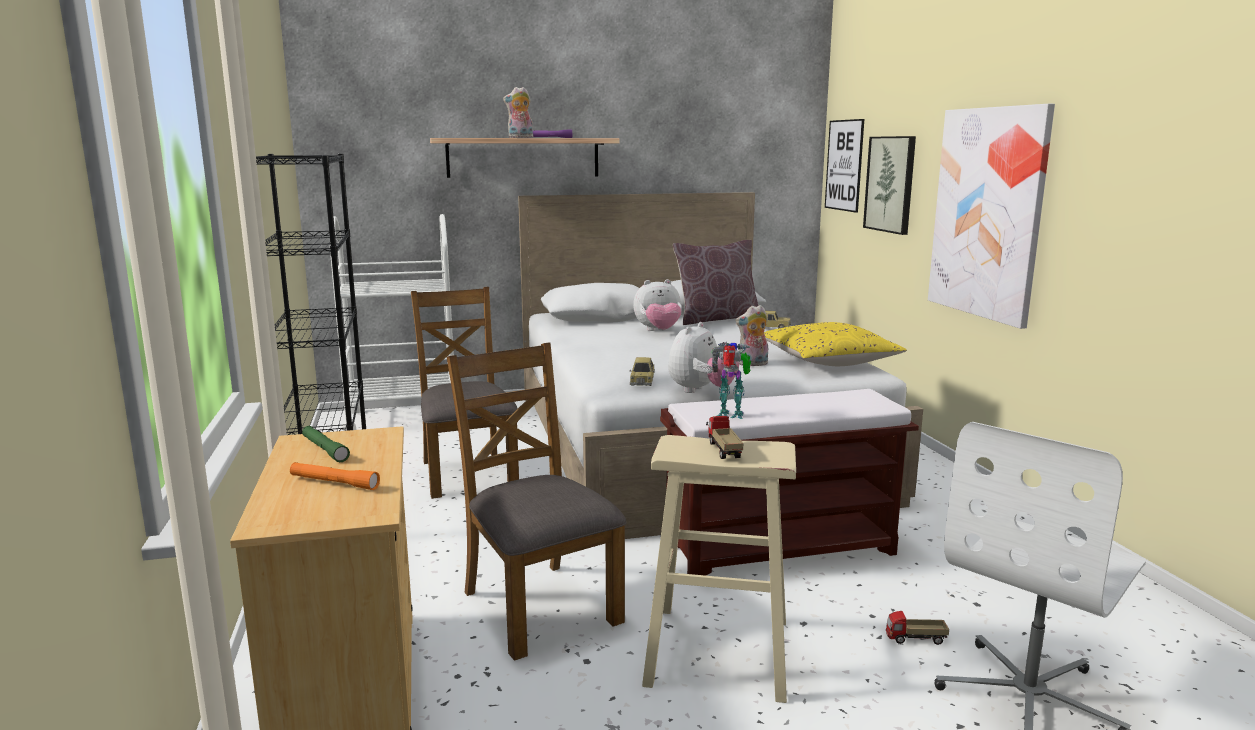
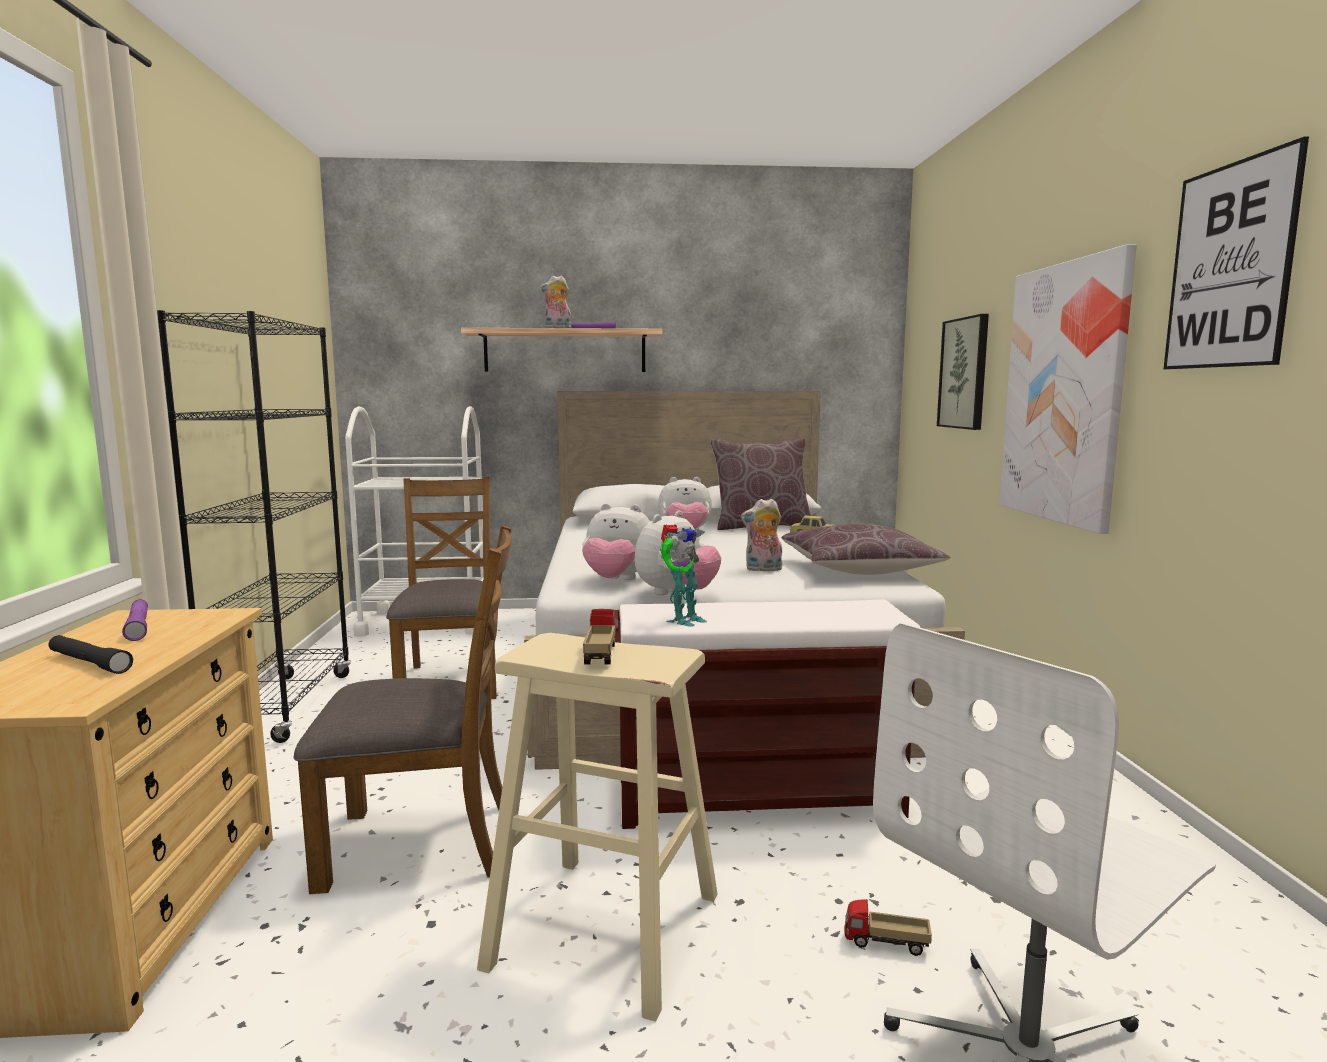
camera: 10 degrees right, 5 degrees down
(324, 450) = (138, 627): green flashlight -> purple flashlight
(334, 483) = (89, 663): orange flashlight -> black flashlight
(538, 606) = (422, 843): brown chair -> brown chair turned 105 degrees clockwise
(642, 381) = (617, 580): toy car -> plush toy
(731, 415) = (682, 620): toy robot -> toy robot turned 105 degrees clockwise
(829, 361) = (858, 570): yellow pillow -> brown pillow
(844, 165) = (921, 359): picture -> picture (1230, 266)

